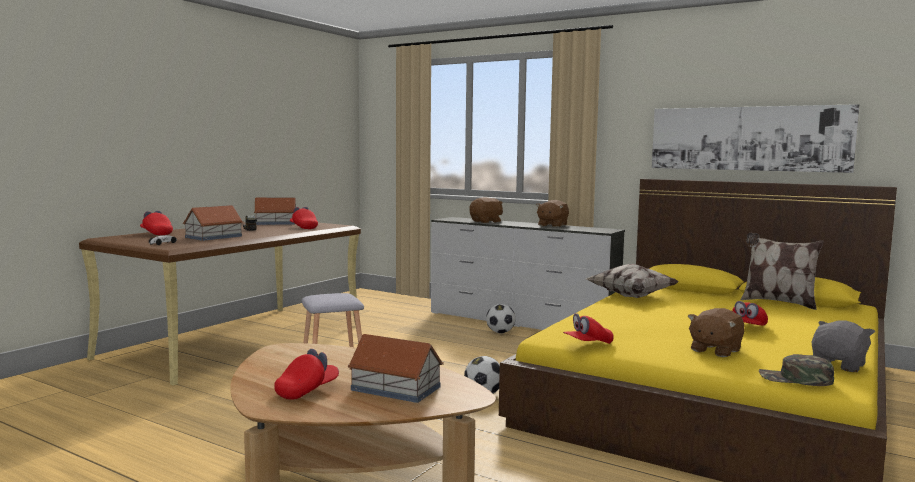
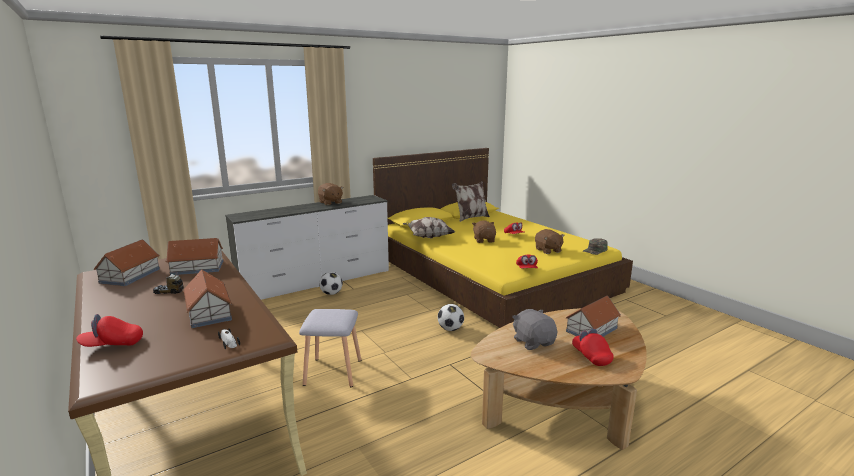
camera: 65 degrees left, 10 degrees up
(303, 227) = (198, 268): red cap -> toy house
(486, 221) = (279, 211): brown plush toy -> brown plush toy (484, 240)
(748, 138) = (426, 126): picture -> none
(839, 365) = (577, 239): grey plush toy -> grey plush toy (533, 342)

